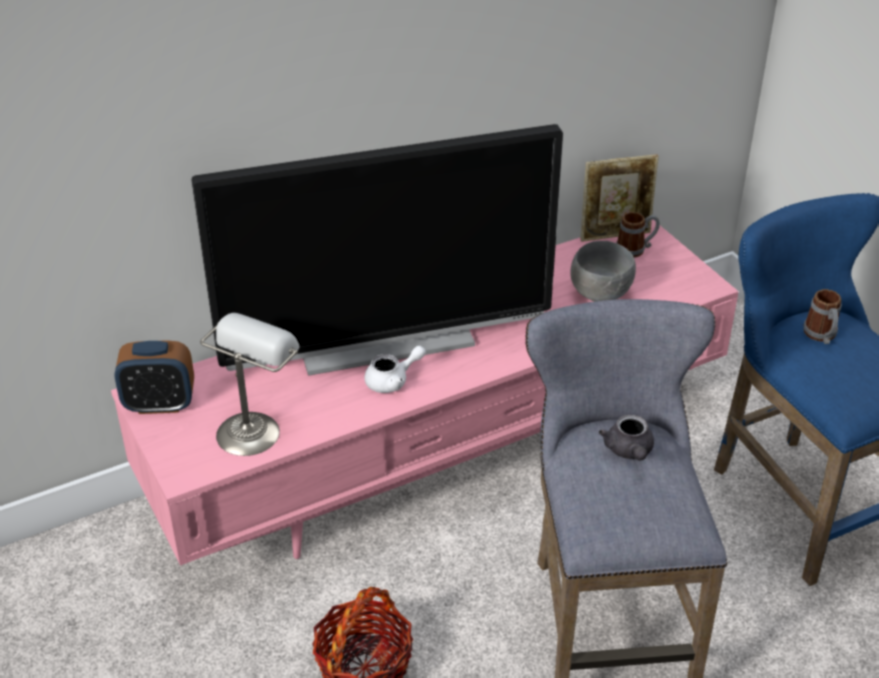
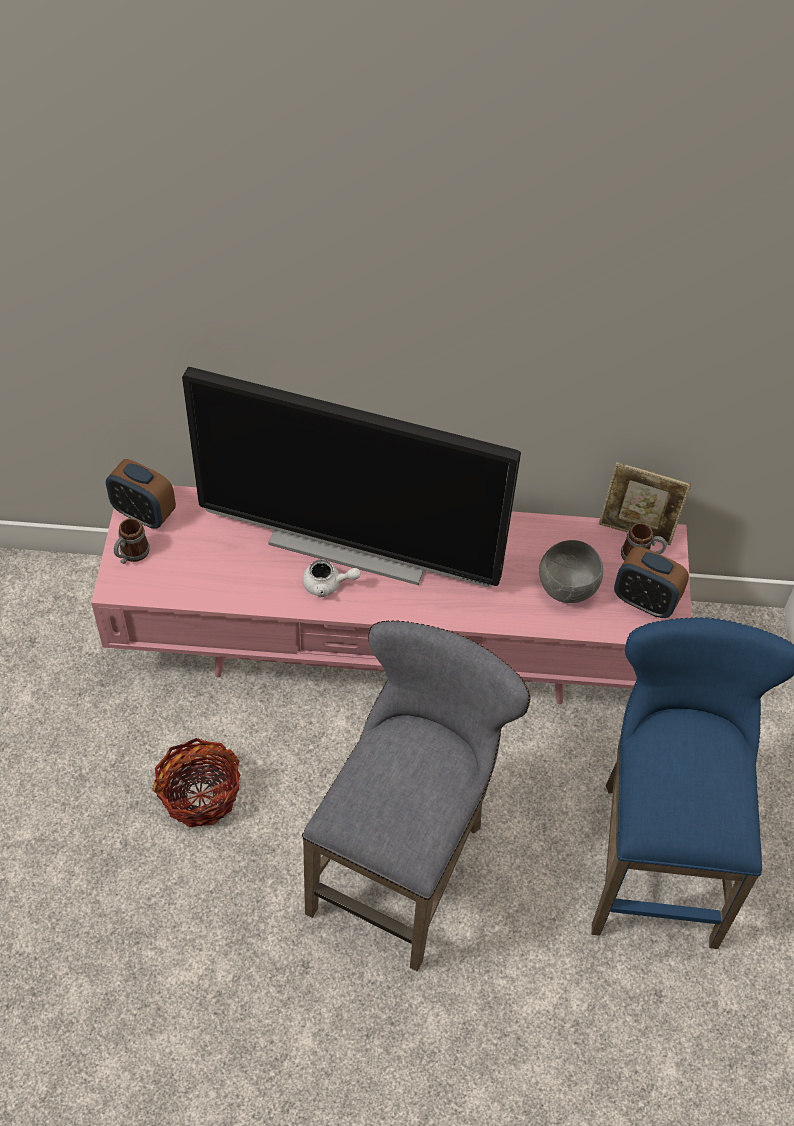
camera: 30 degrees right, 15 degrees up
(254, 424) = (196, 569): white table lamp -> none
(629, 451) = (423, 763): grey teapot -> none
(669, 276) = (645, 601): none -> alarm clock
(821, 336) = (688, 745): mug -> mug (131, 555)

